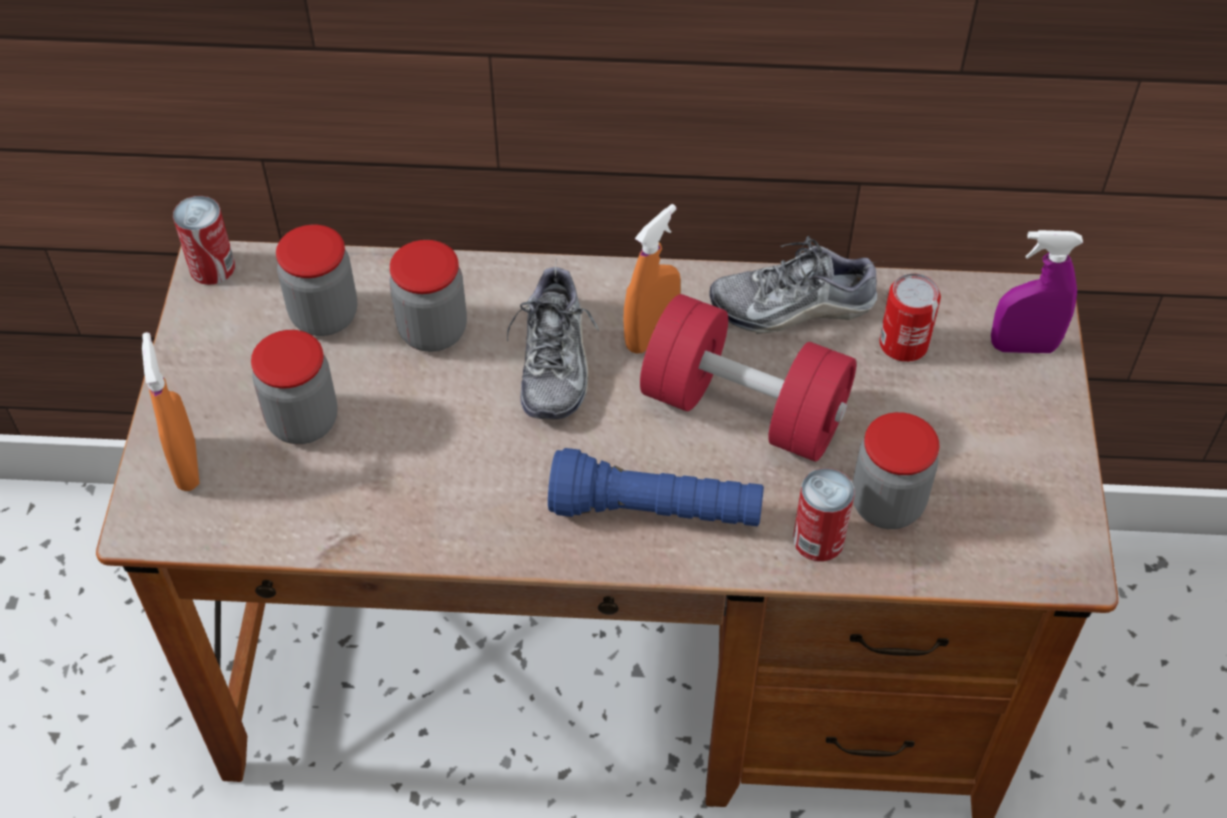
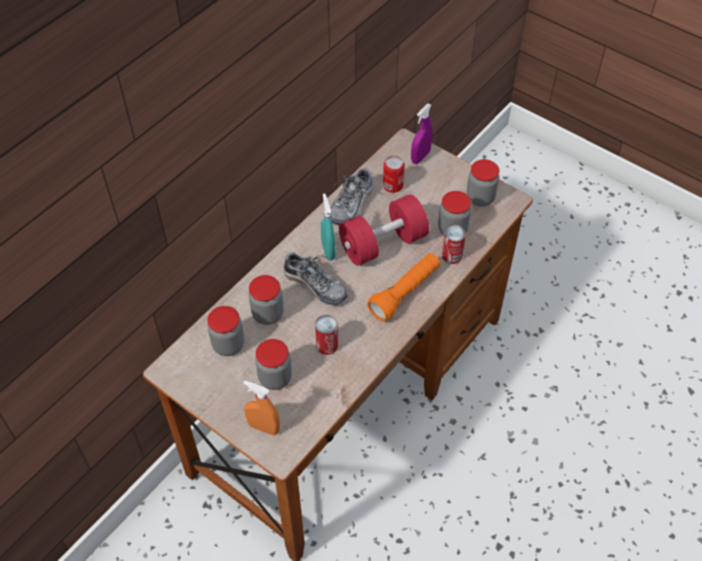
camera: 55 degrees left, 0 degrees up
(212, 267) = (167, 370): can -> can (327, 345)
(651, 335) = (328, 250): orange spray bottle -> turquoise spray bottle
(655, 511) = (405, 292): blue flashlight -> orange flashlight
(1018, 507) = (480, 198): none -> jar

